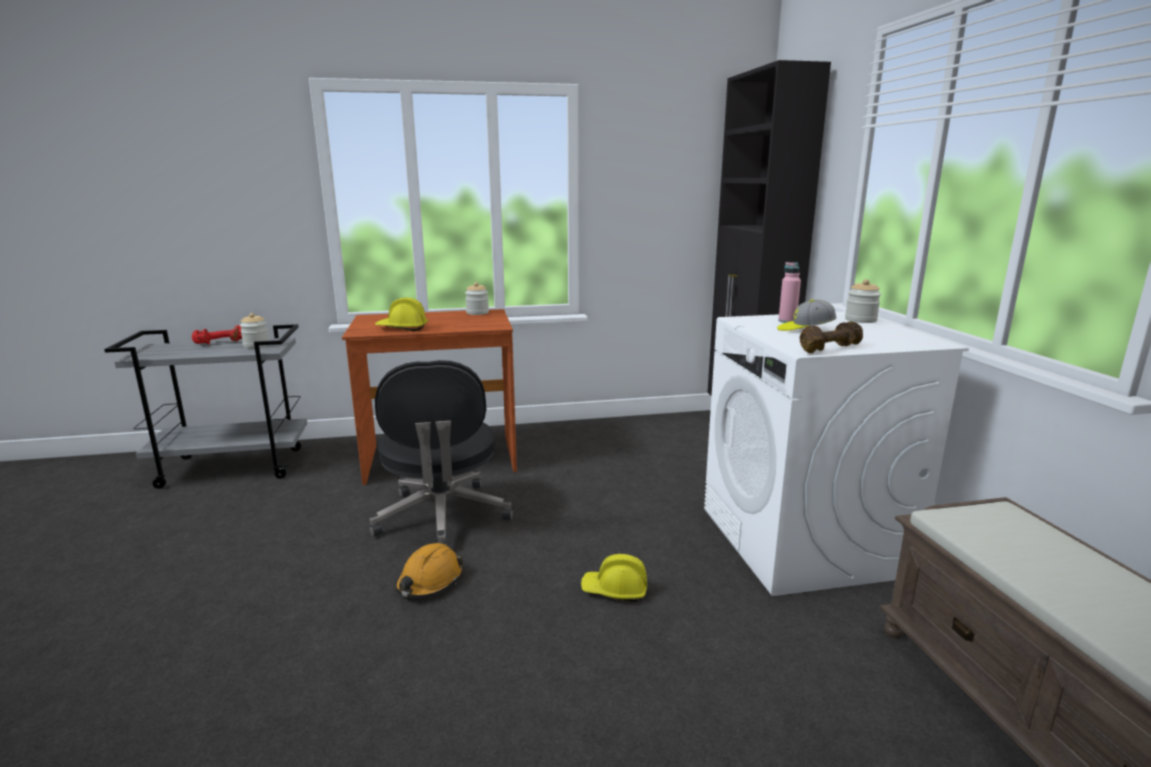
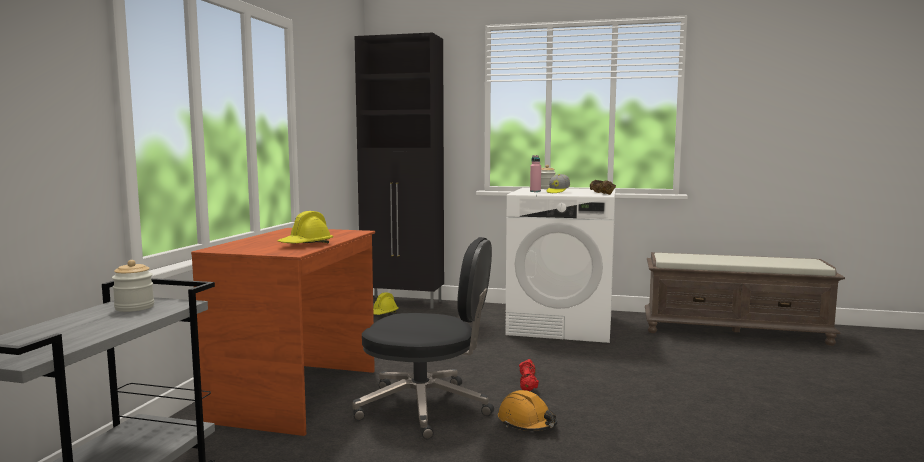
camera: 65 degrees left, 10 degrees down
(223, 343) = (69, 320): red dumbbell -> red dumbbell (528, 383)
(477, 313) = (288, 231): jar -> none
(614, 590) = (580, 372): yellow hard hat -> yellow hard hat (382, 313)

